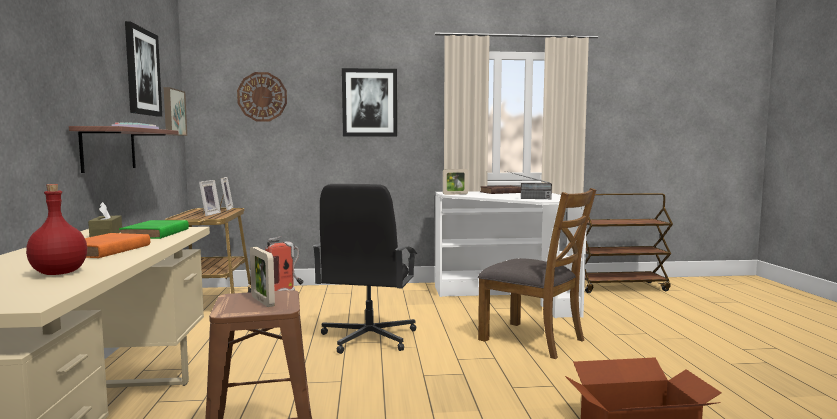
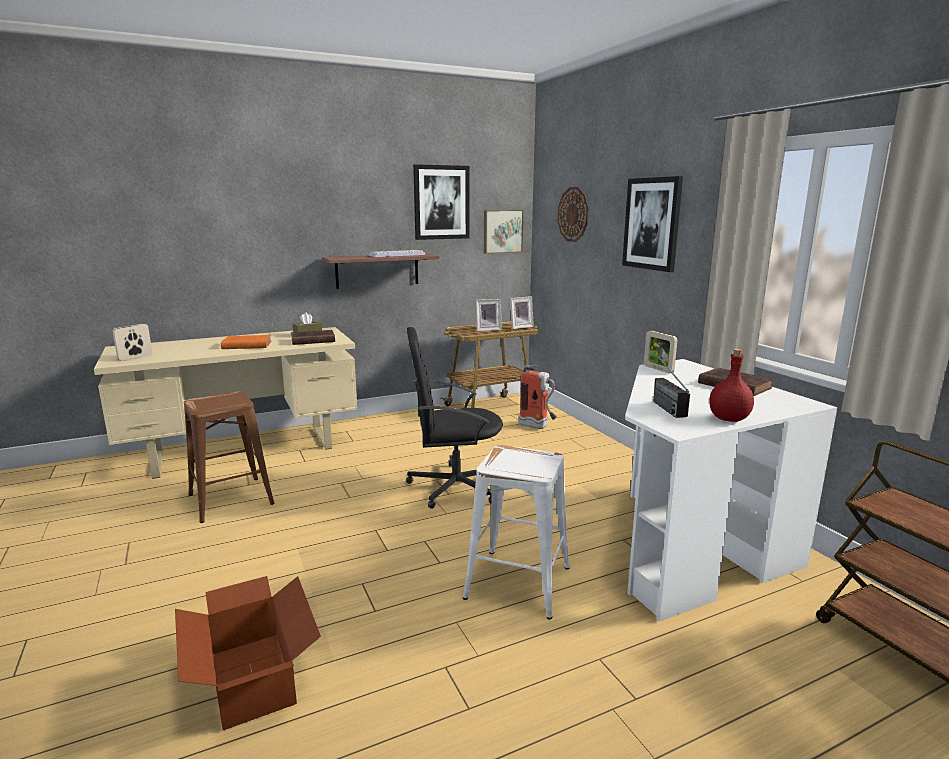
camera: 70 degrees right, 10 degrees up
(58, 273) = (179, 352): red bottle -> red bottle (728, 419)
(154, 234) = (311, 340): green book -> brown book
(262, 301) = (219, 402): picture frame -> picture frame (135, 358)
(533, 339) = (517, 583): brown chair -> white stool

